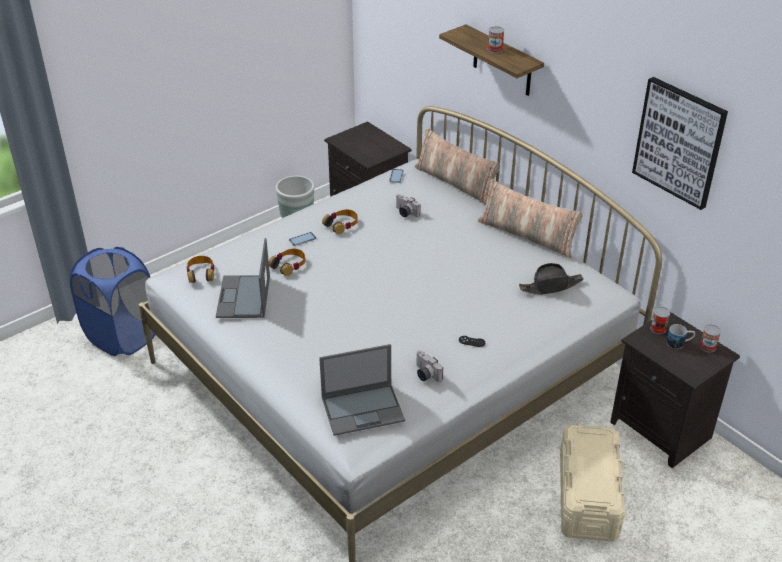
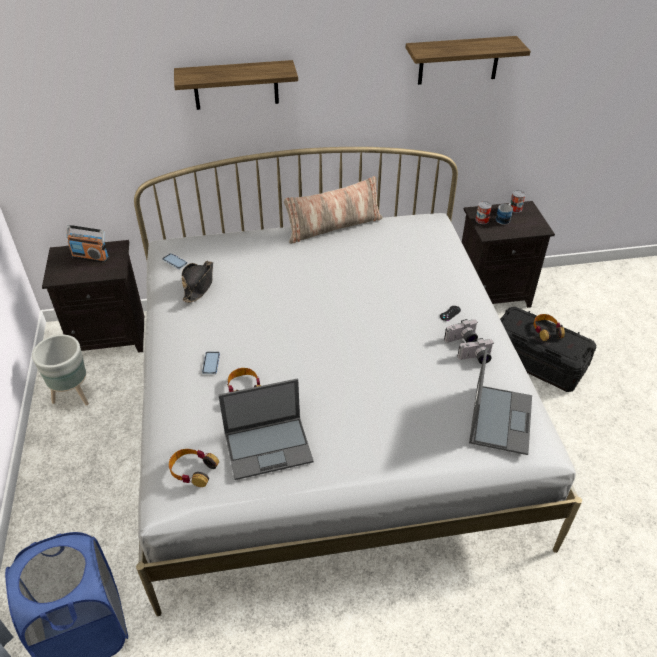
camera: 60 degrees left, 5 degrees up
(244, 297) = (269, 447): laptop -> laptop turned 45 degrees counterclockwise
(341, 224) = (214, 326): headphones -> headphones (546, 330)
(374, 142) = (90, 257): none -> radio
(405, 213) = (237, 278): camera -> camera (462, 340)
(456, 183) = (221, 233): pillow -> none
(495, 49) = (241, 71): can -> none
(551, 286) = (410, 242): black hat -> black hat (199, 285)
(588, 496) = (536, 361): beige storage box -> black storage box
(679, 142) = (459, 60): picture -> shelf

